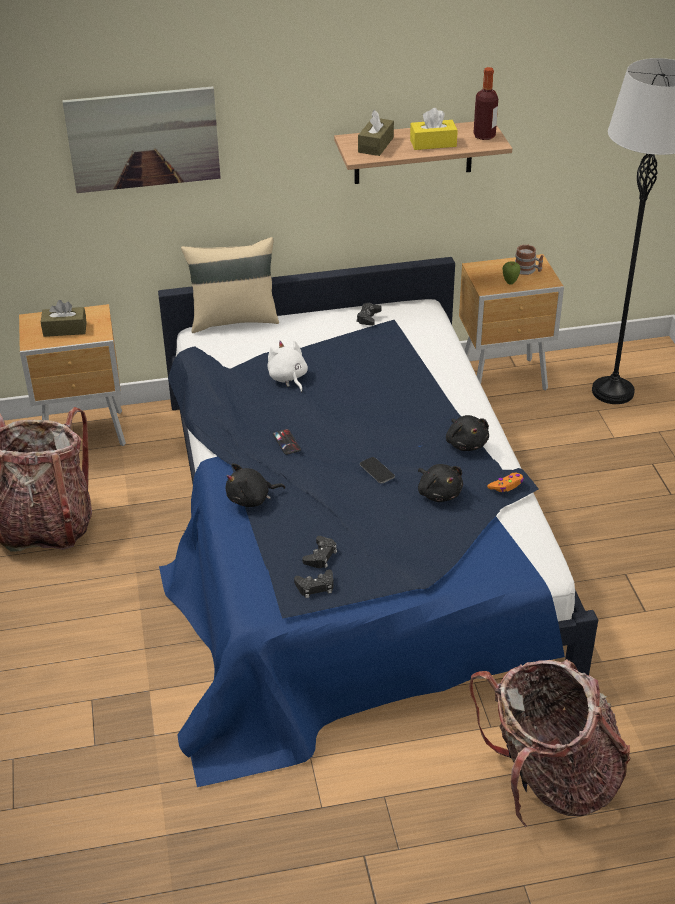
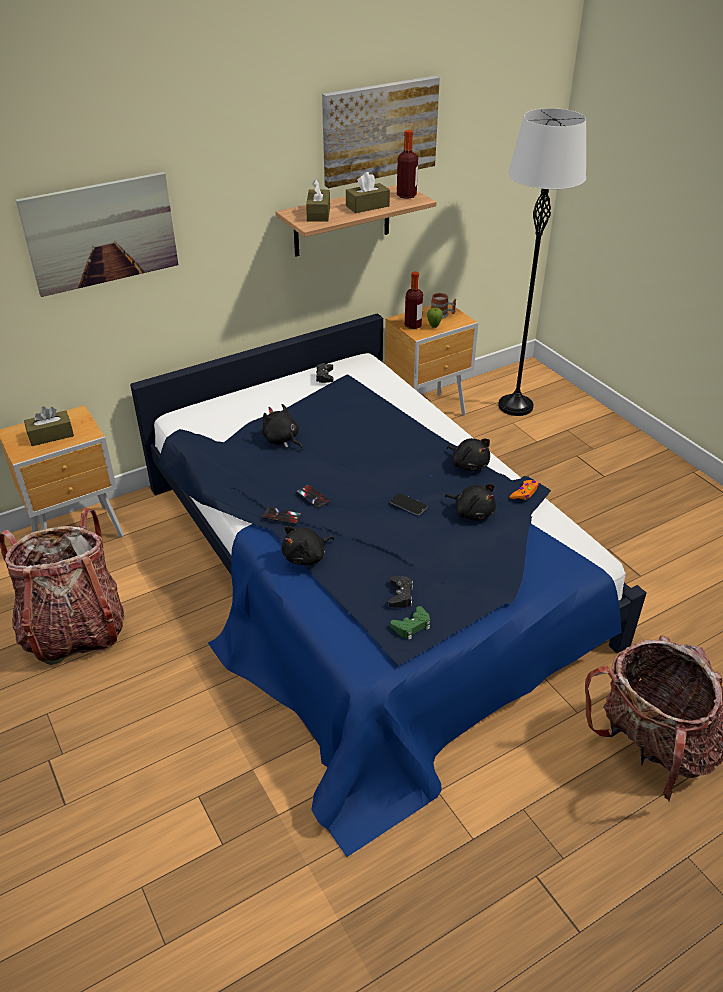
camera: 20 degrees left, 0 degrees up
(233, 319) = (203, 399): beige pillow -> none
(247, 454) = (282, 516): none -> phone
(288, 378) = (282, 440): white plush toy -> black plush toy
(315, 587) = (412, 626): black game controller -> green game controller
(433, 143) = (367, 206): yellow tissue box -> brown tissue box
(464, 62) = (379, 130): none -> picture
(487, 277) = (413, 325): none -> bottle

